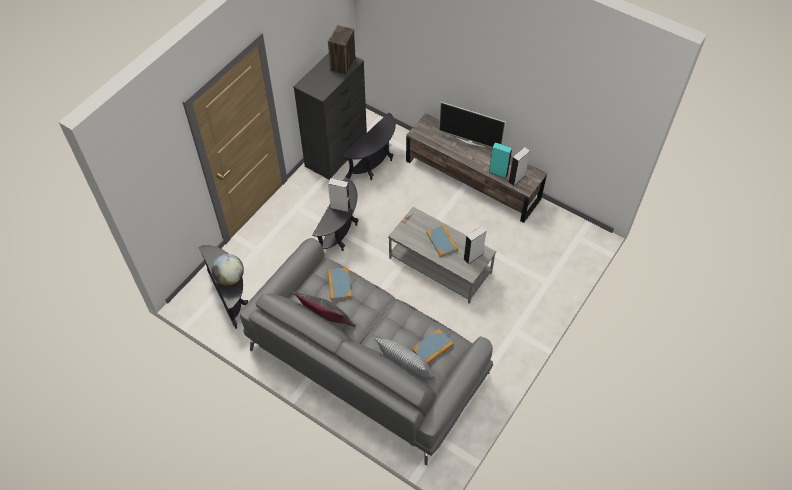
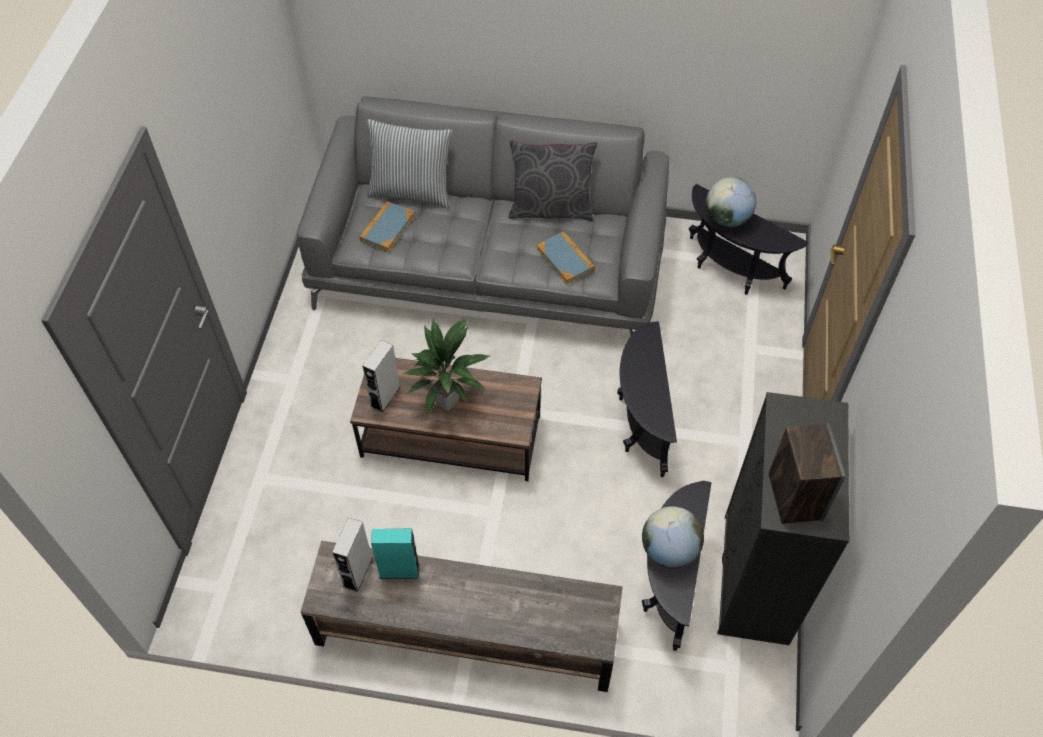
camera: 155 degrees right, 0 degrees up
(340, 207) = (646, 382): grey speaker -> none
(379, 138) = (669, 550): none -> globe
(439, 265) = (452, 435): grey coffee table -> brown coffee table
(442, 242) = (448, 401): book -> potted plant
(470, 141) = (485, 624): television -> none

